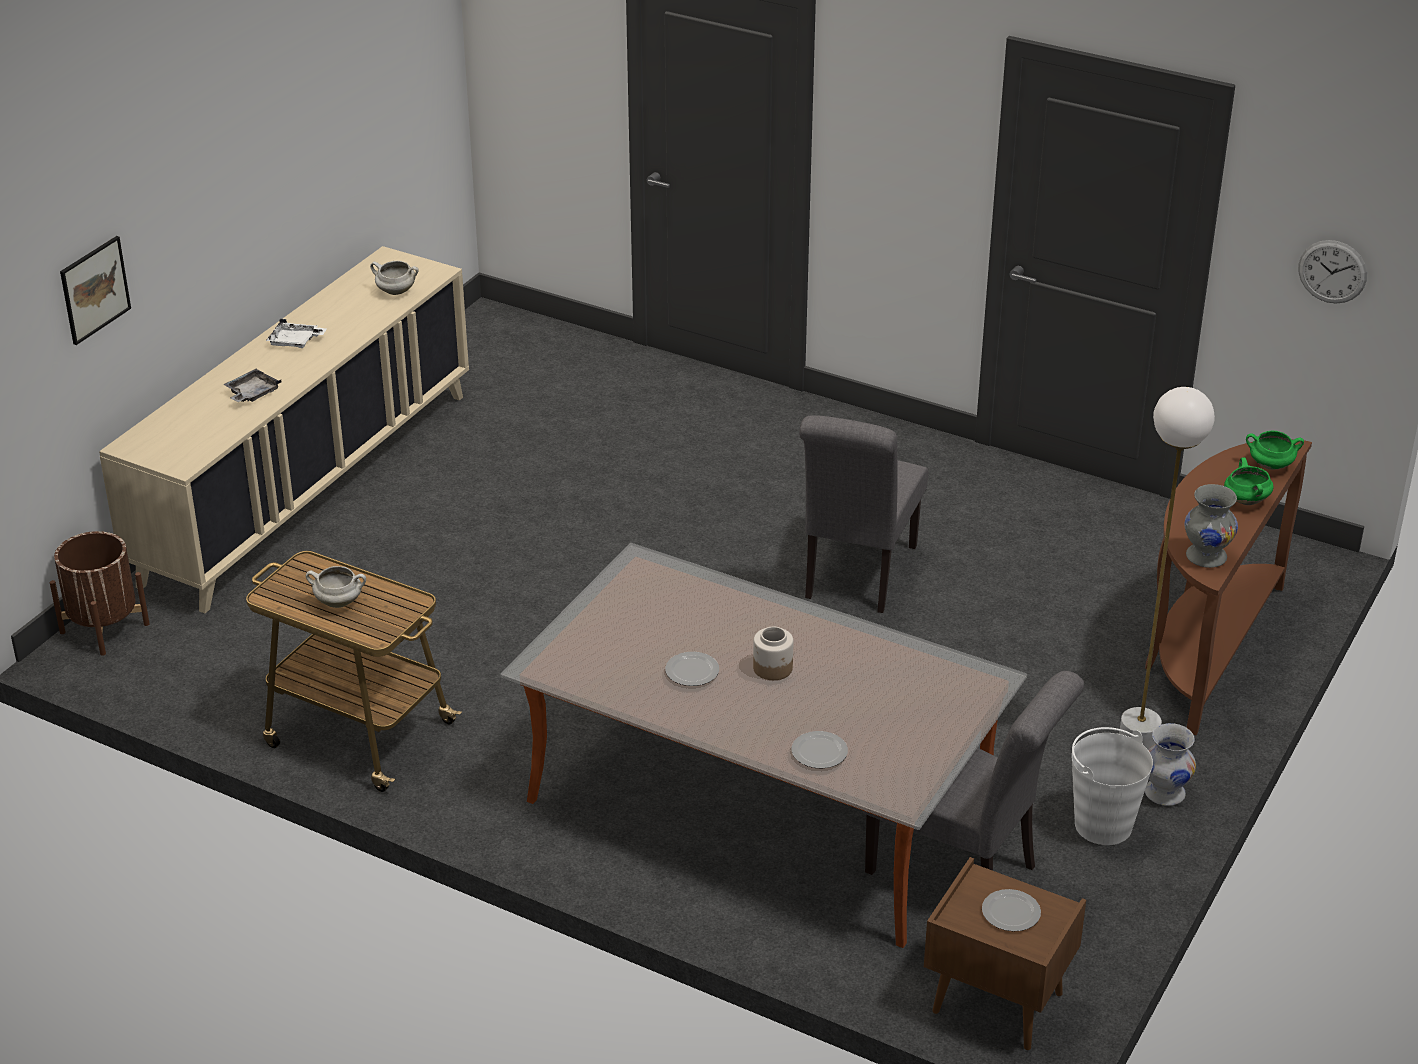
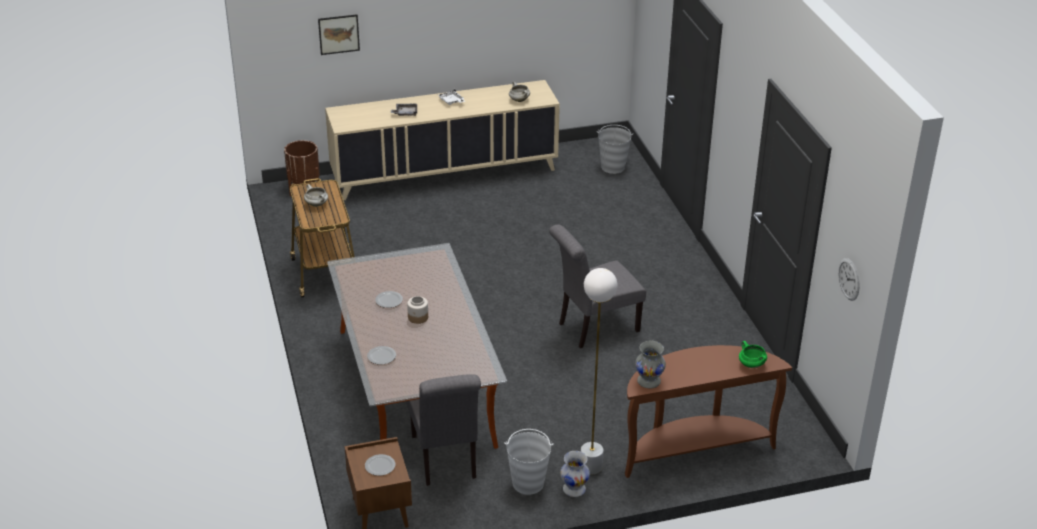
camera: 45 degrees right, 0 degrees up
(536, 351) = (613, 167): none -> grey bucket
(1245, 500) = (711, 371): green cooking pot -> none

